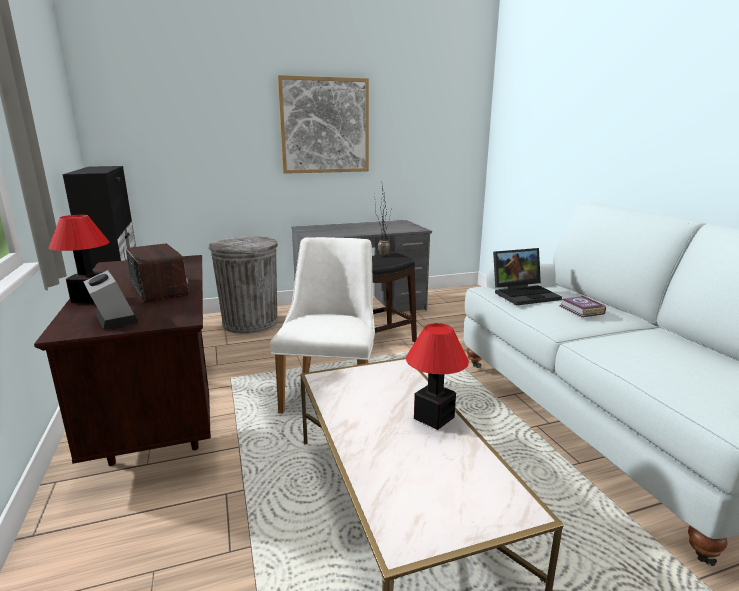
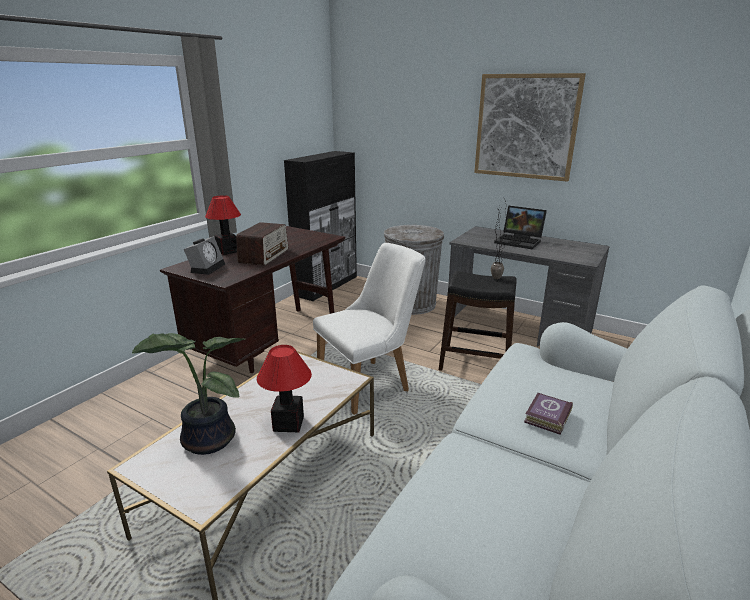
camera: 50 degrees right, 5 degrees up
(405, 476) = (205, 440): none -> potted plant
(525, 294) = (536, 372): laptop -> laptop (520, 241)

